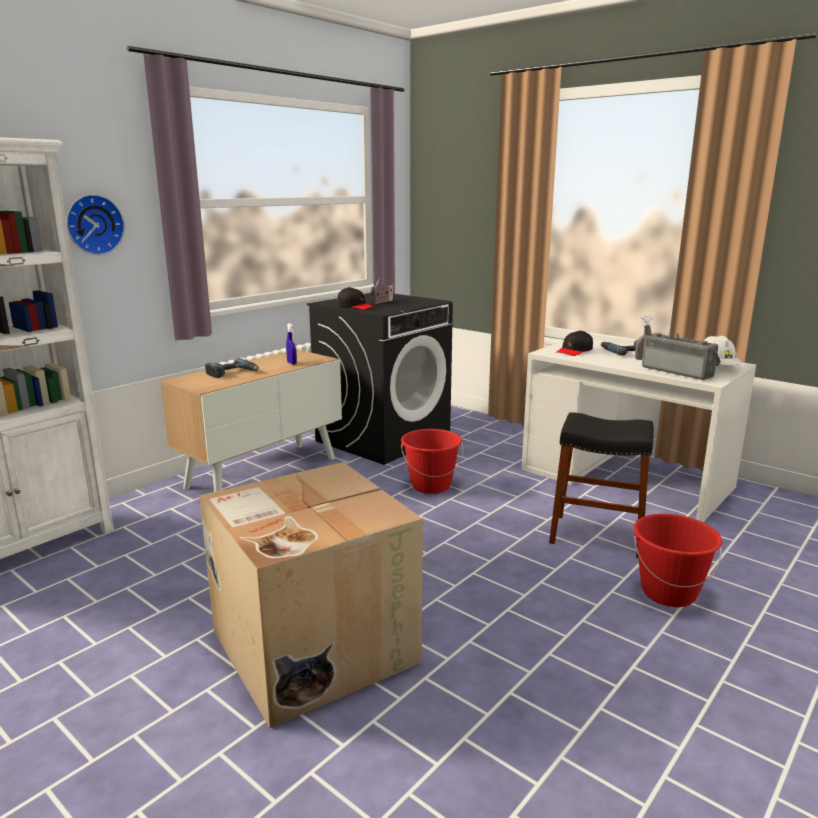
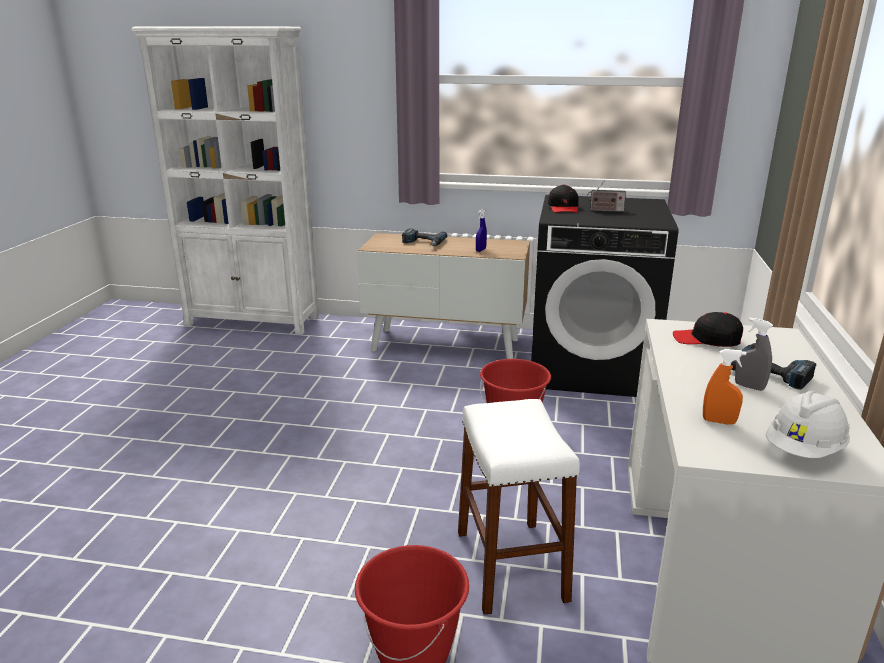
camera: 60 degrees right, 5 degrees up
(93, 224) = (350, 93): wall clock -> none
(310, 646) = (197, 457): cardboard box -> none
(597, 535) = (510, 565): black stool -> white stool
(679, 371) = (719, 421): radio -> orange spray bottle

